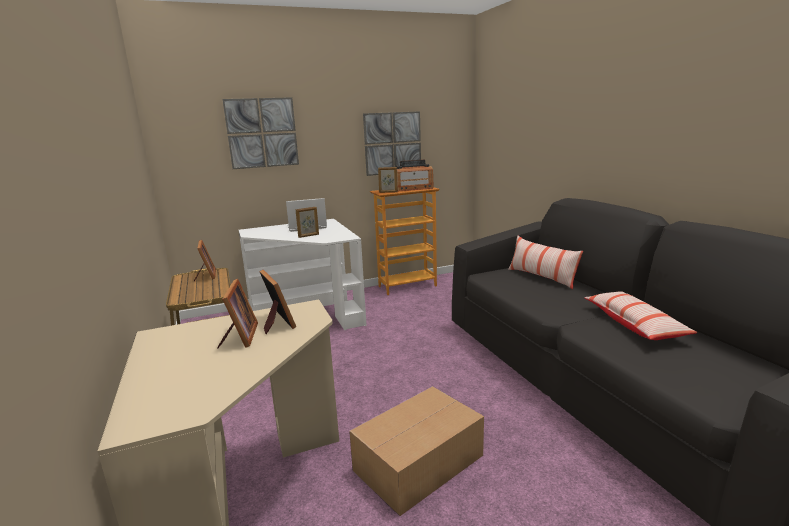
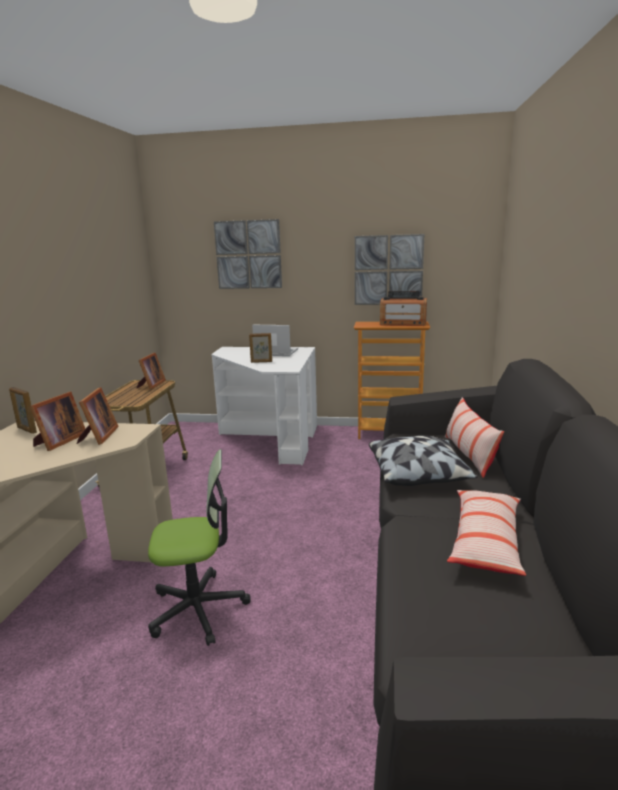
camera: 30 degrees right, 0 degrees up
(388, 192) = (368, 325): picture frame -> picture frame (26, 430)
(420, 462) = (198, 608): cardboard box -> office chair
(532, 297) = (418, 474): none -> pillow

